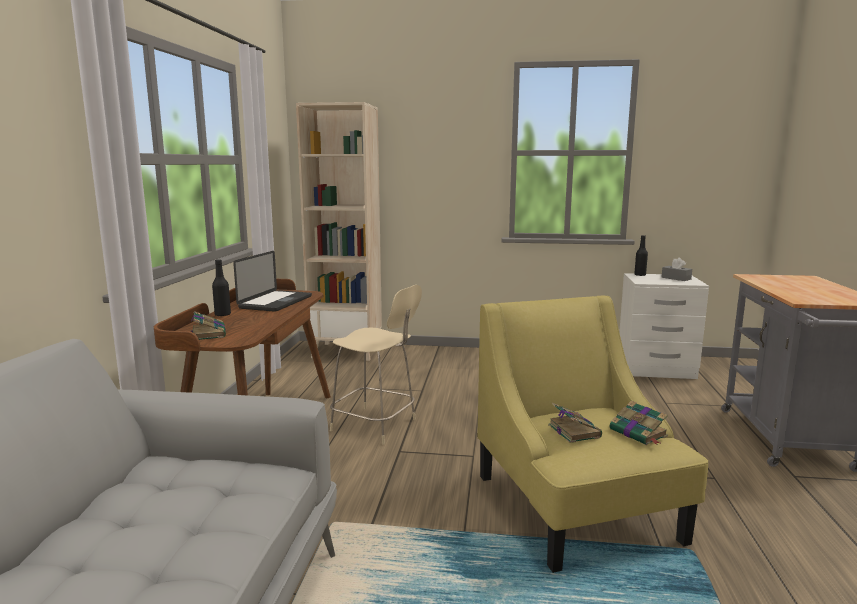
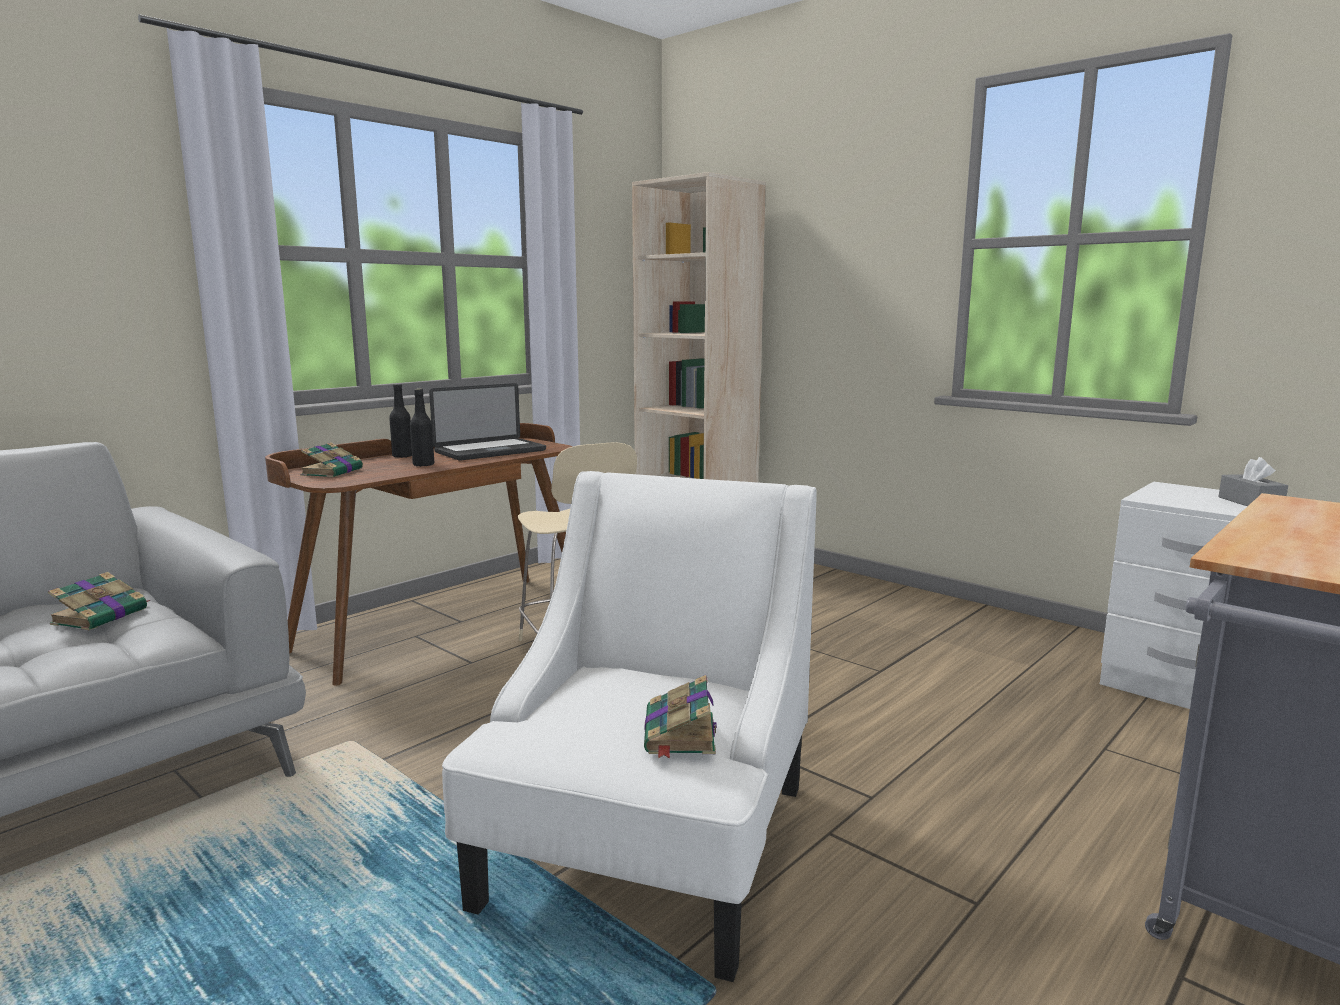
camera: 35 degrees right, 0 degrees up
(573, 430) = (592, 698): book -> book (102, 616)
(576, 507) = (650, 845): yellow armchair -> white armchair
(640, 275) = (1179, 488): black bottle -> black bottle (423, 465)

